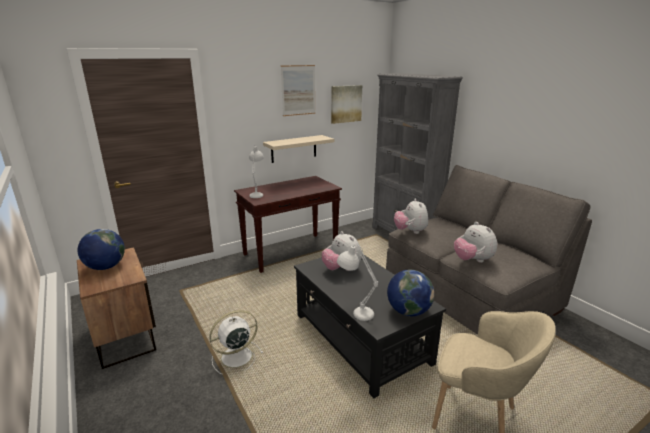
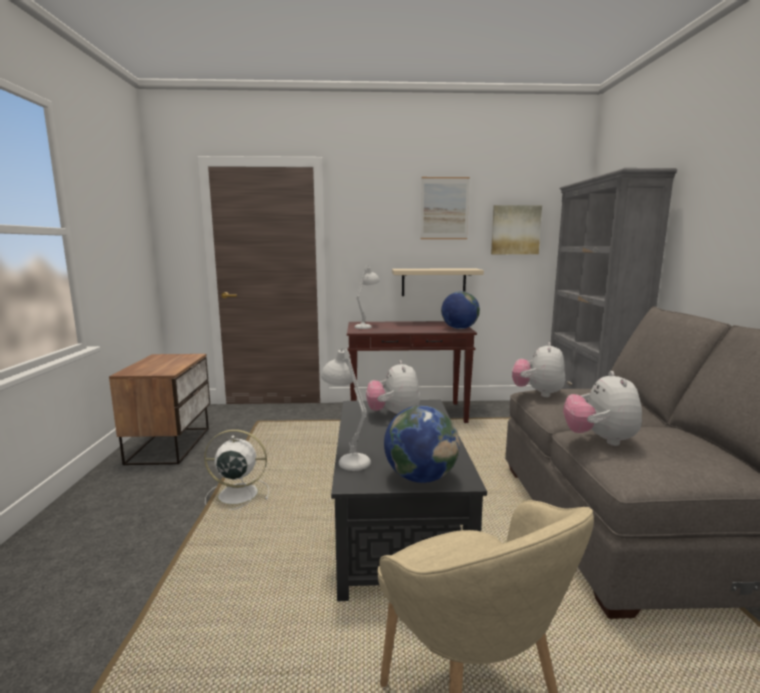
camera: 30 degrees right, 10 degrees down
(105, 267) = (161, 361): globe -> globe (459, 328)

